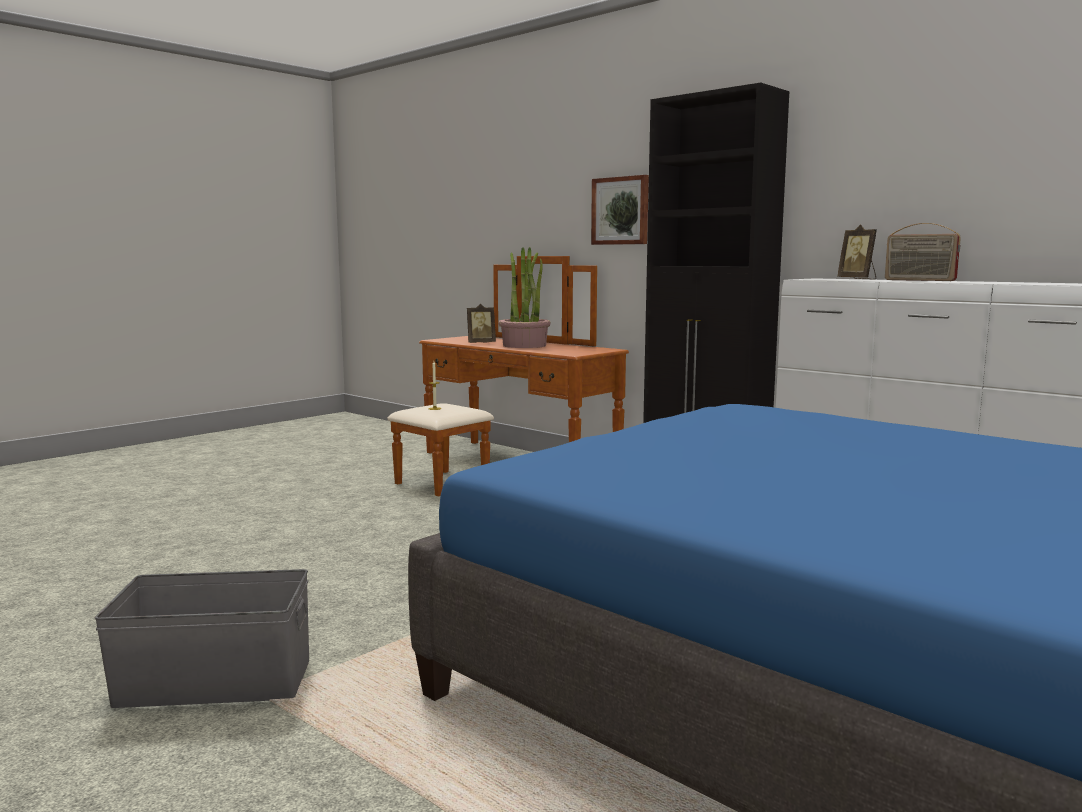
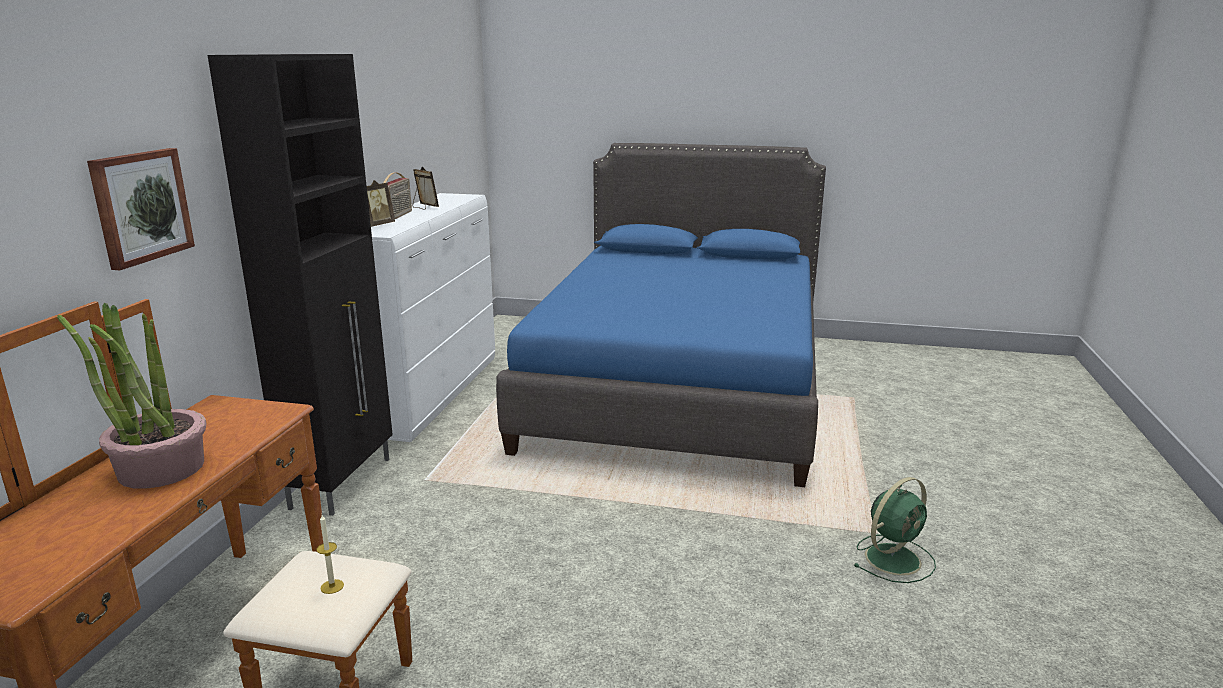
camera: 120 degrees left, 10 degrees up
(215, 683) = (894, 558): grey storage box -> green fan
(480, 343) = (111, 519): picture frame -> picture frame (424, 207)

